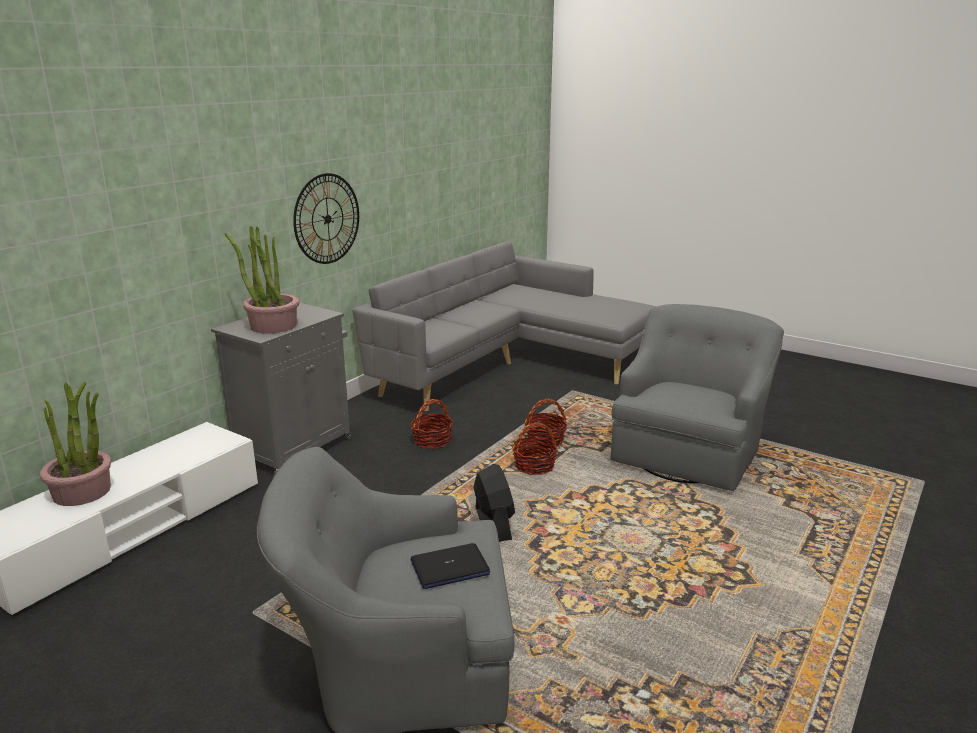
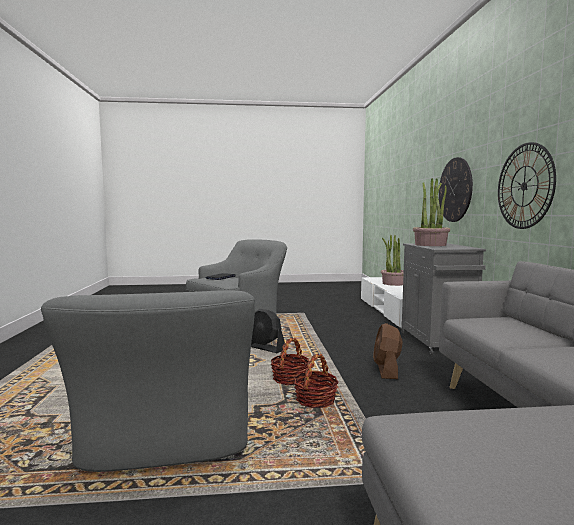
camera: 140 degrees right, 15 degrees down
(203, 241) = (455, 190): none -> wall clock
(432, 440) = (386, 370): basket -> brown fan

